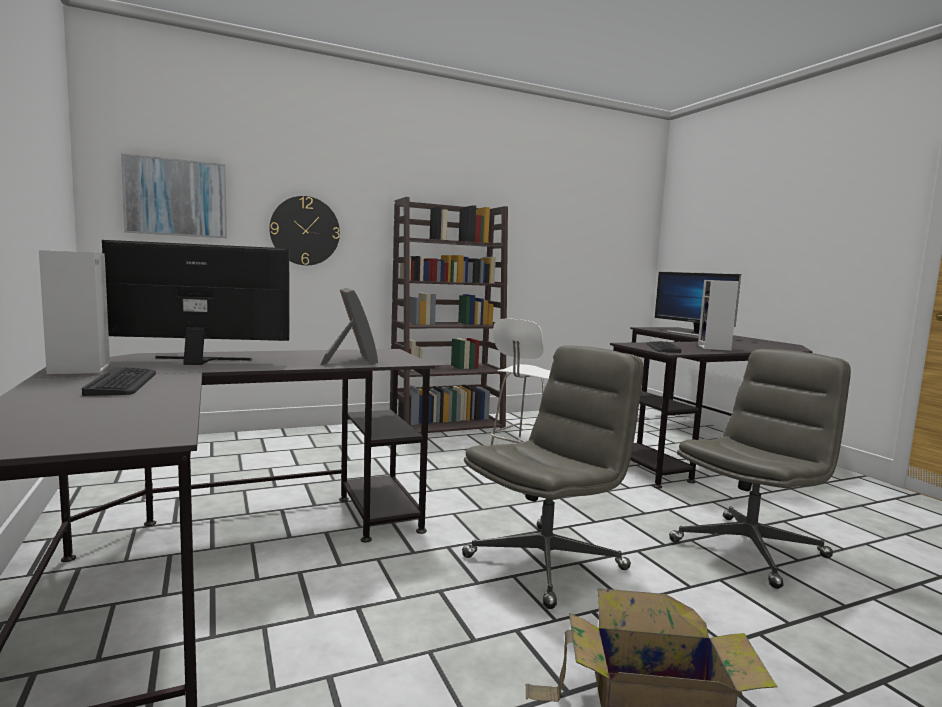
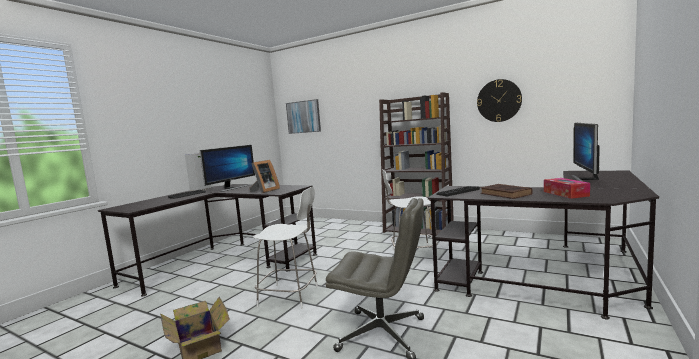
camera: 55 degrees right, 0 degrees up
(199, 361) = (231, 188): monitor -> monitor turned 75 degrees clockwise
(305, 231) = (349, 123): wall clock -> wall clock (499, 100)
(546, 562) = (291, 296): grey office chair -> white stool
(715, 348) = (506, 194): speaker -> brown book
(750, 346) = (565, 194): none -> tissue box

